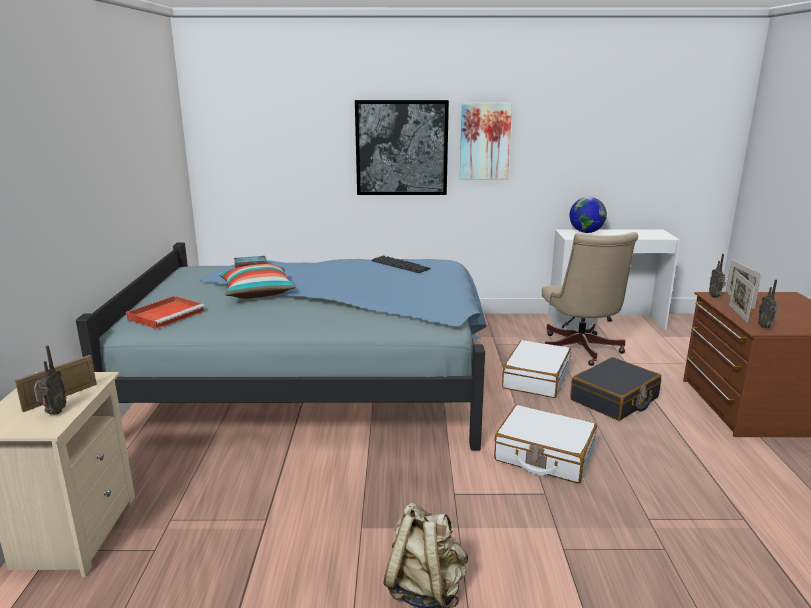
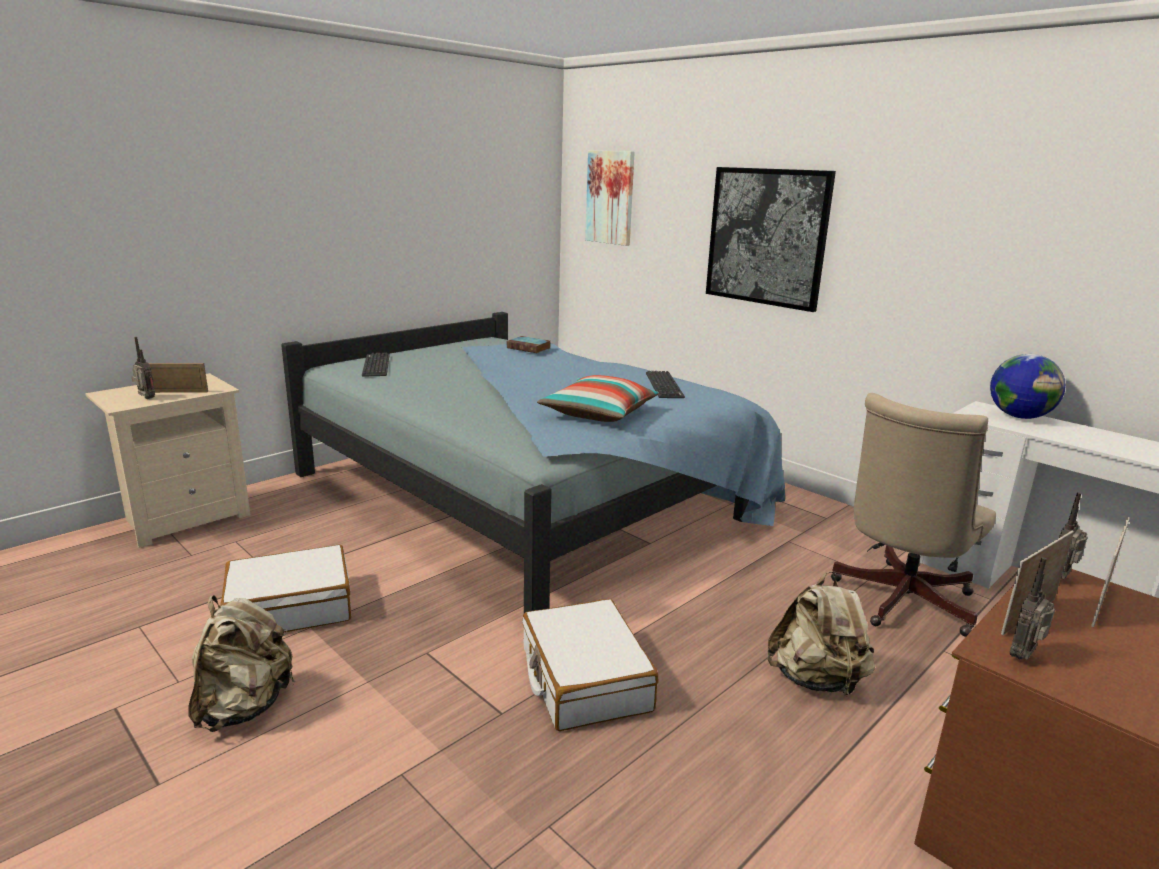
camera: 45 degrees right, 0 degrees up
(53, 413) = (146, 399): radio -> radio turned 105 degrees counterclockwise
(167, 314) = (376, 365): red tray -> keyboard
(257, 292) = (477, 370): pillow -> pillow (598, 414)
(485, 141) = (881, 238): picture -> picture (610, 197)
(535, 378) = (757, 600): white suitcase -> white suitcase (290, 608)
(614, 399) = (816, 680): black suitcase -> beige backpack

